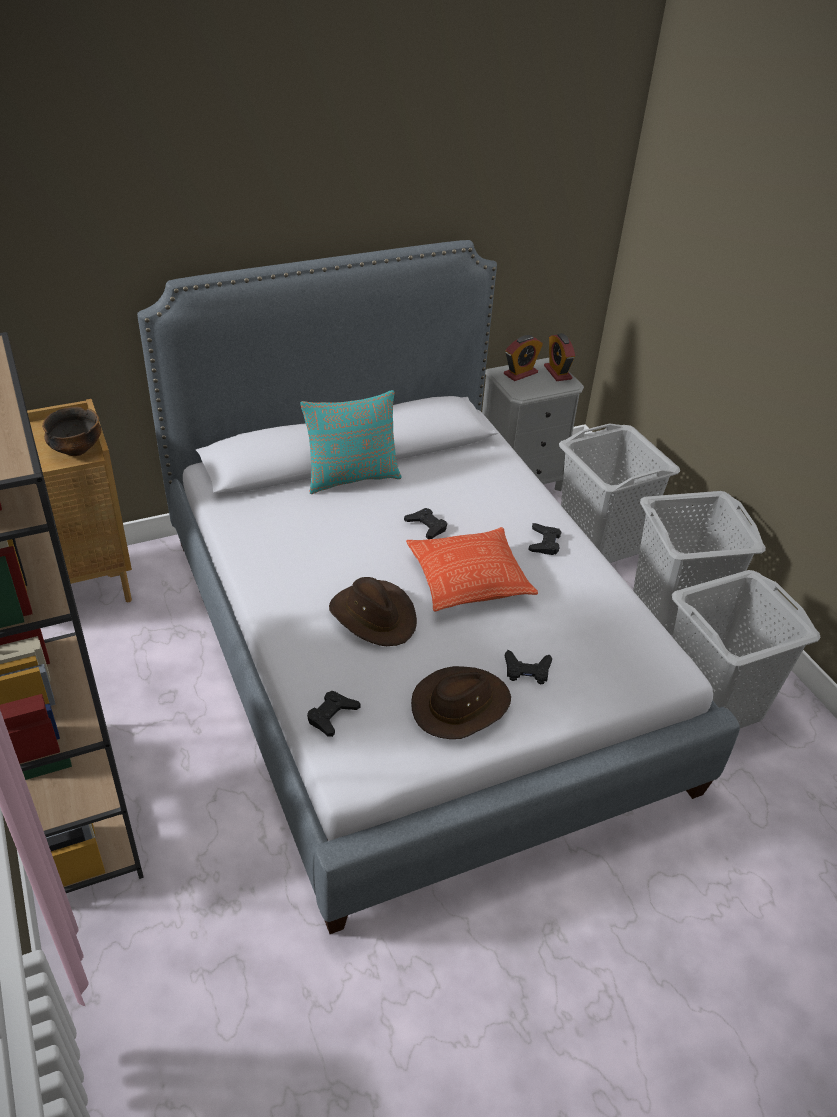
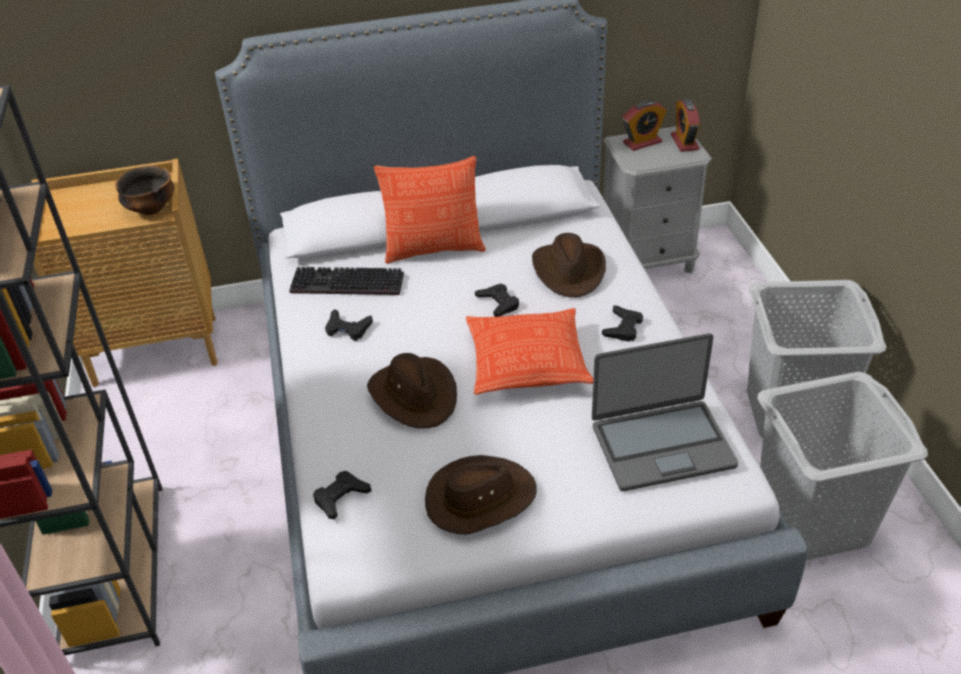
camera: 15 degrees right, 0 degrees up
(276, 516) = (345, 285): none -> keyboard
(352, 478) = (434, 249): turquoise pillow -> orange pillow
(482, 493) = (569, 271): none -> brown hat
(527, 671) = (564, 466): black game controller -> black game controller (347, 329)
(599, 543) = (721, 332): grey laundry basket -> none
(606, 645) = (662, 444): none -> laptop

